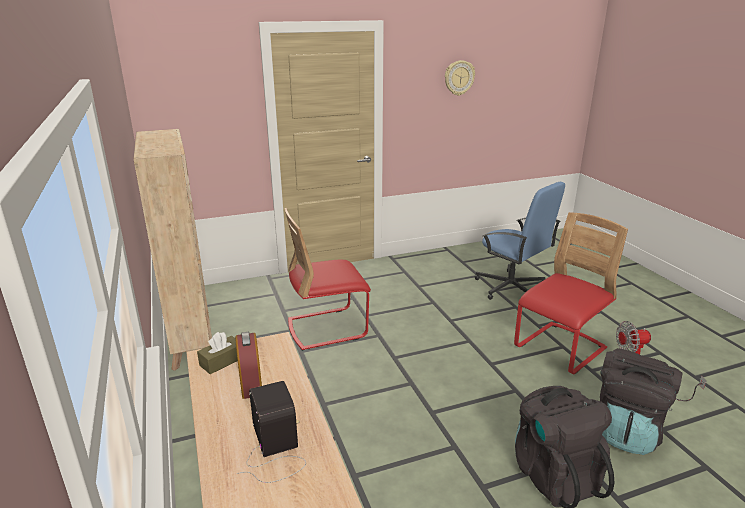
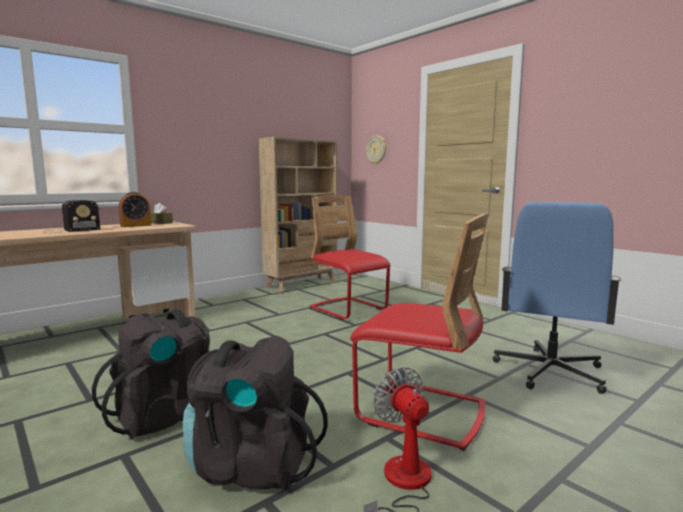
camera: 70 degrees right, 15 degrees down
(459, 78) = (621, 95): wall clock -> wall clock (376, 150)

